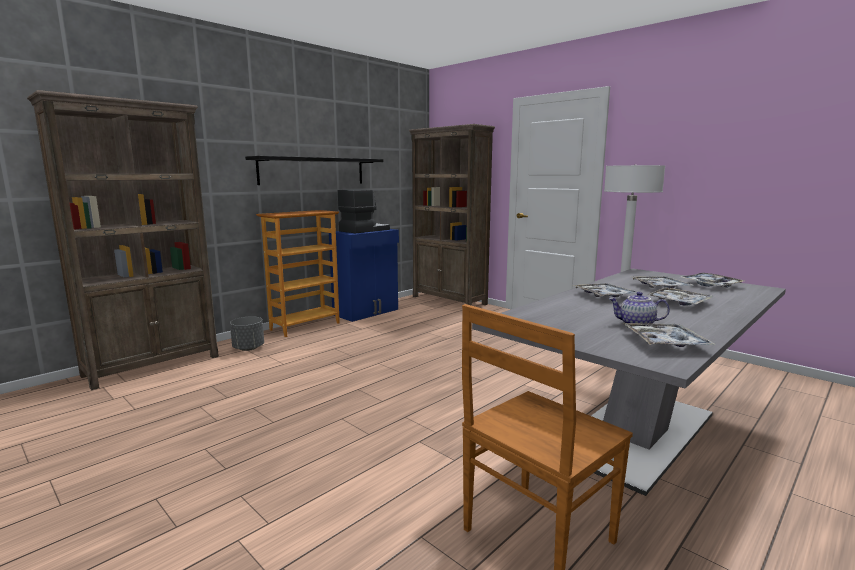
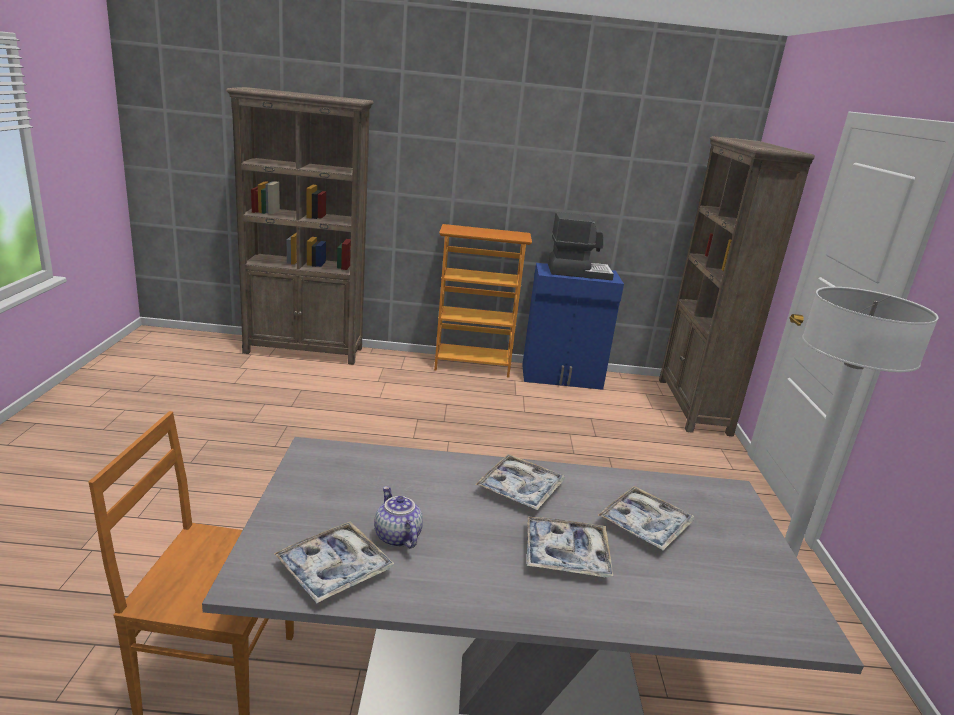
camera: 45 degrees right, 10 degrees up
(248, 348) = (386, 367): grey planter -> none
(313, 171) = (530, 182): black shelf -> none
(710, 285) = (742, 572): tray -> none

